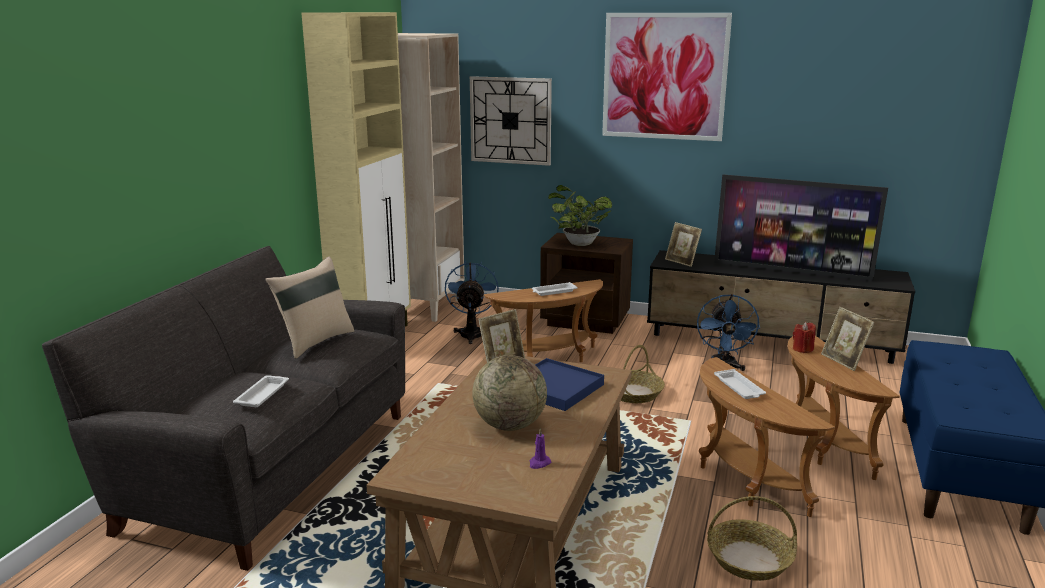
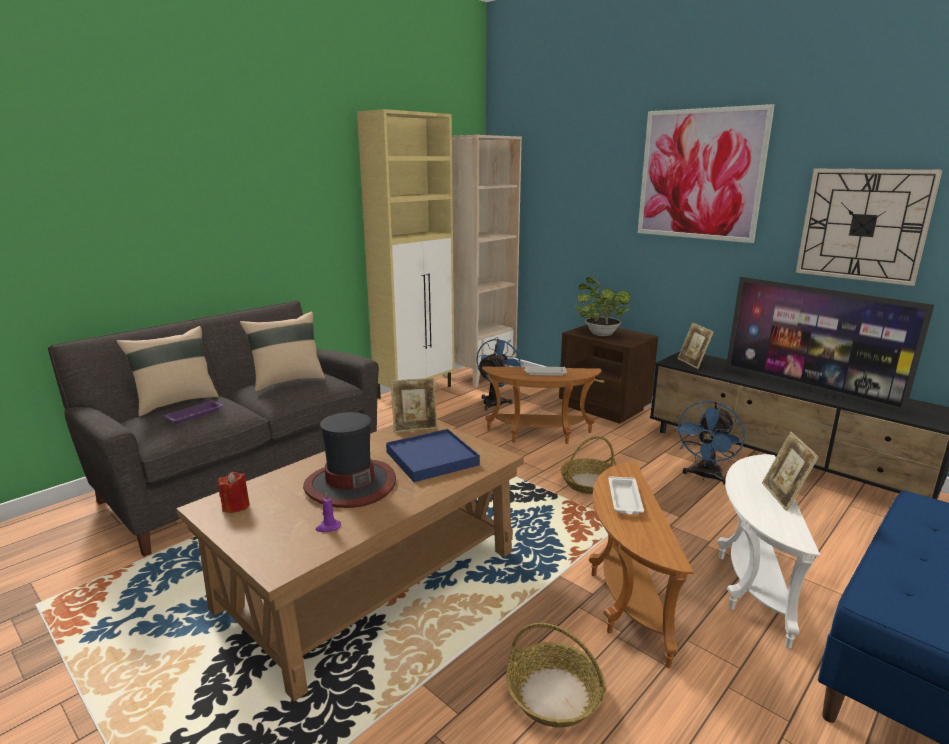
camera: 25 degrees right, 0 degrees up
(209, 387) = (175, 402): none -> beige pillow
(263, 394) = (195, 414): white tray -> purple tray
(509, 425) = (350, 484): globe -> hat
(510, 120) = (562, 216): wall clock -> wall clock (863, 225)
(802, 349) = (745, 473): red candle -> red candle (236, 506)
(819, 444) = (749, 585): brown side table -> white side table

